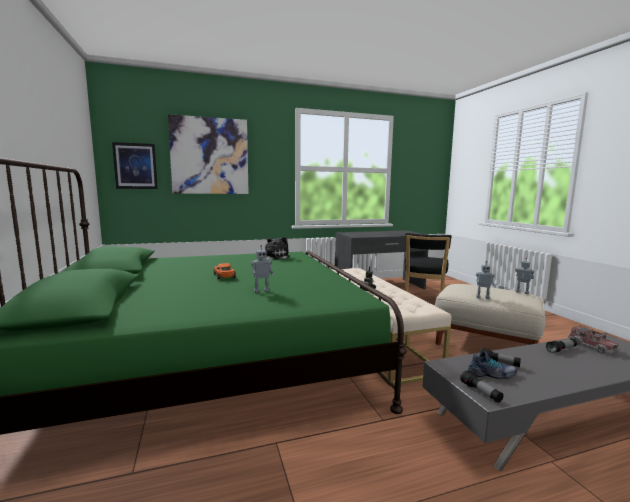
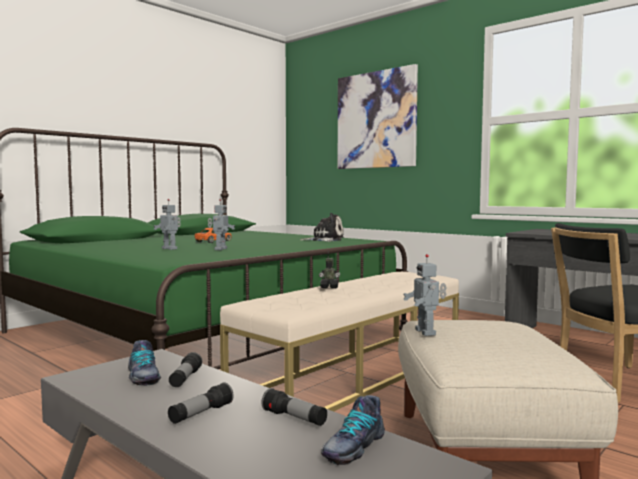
camera: 60 degrees right, 5 degrees down
(135, 166) = (312, 140): picture -> none
(480, 392) = (85, 373): flashlight -> flashlight (201, 414)
(522, 292) = (540, 353): toy robot -> toy robot (220, 249)
(592, 346) = (352, 447): toy truck -> shoe

